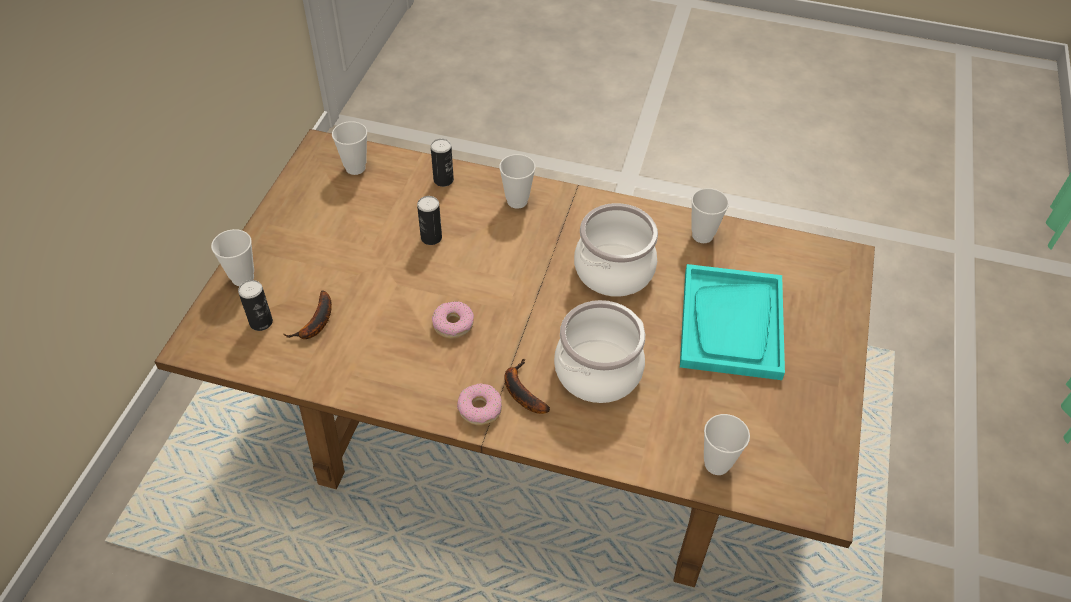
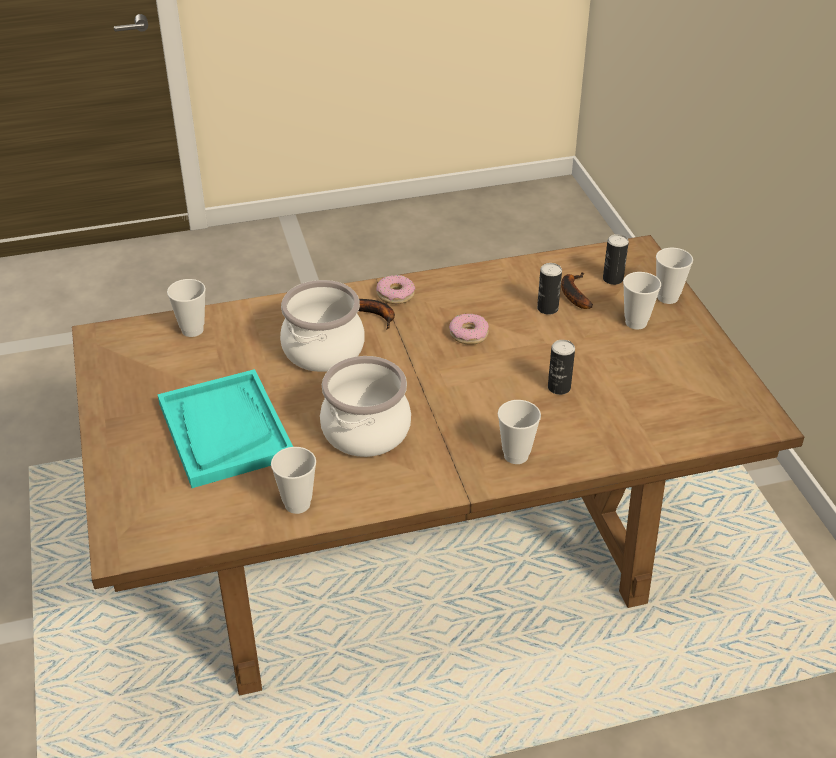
camera: 150 degrees right, 10 degrees down
(355, 168) = (705, 417): cup -> cup (636, 322)
(443, 180) = (609, 444): can -> can (547, 308)

